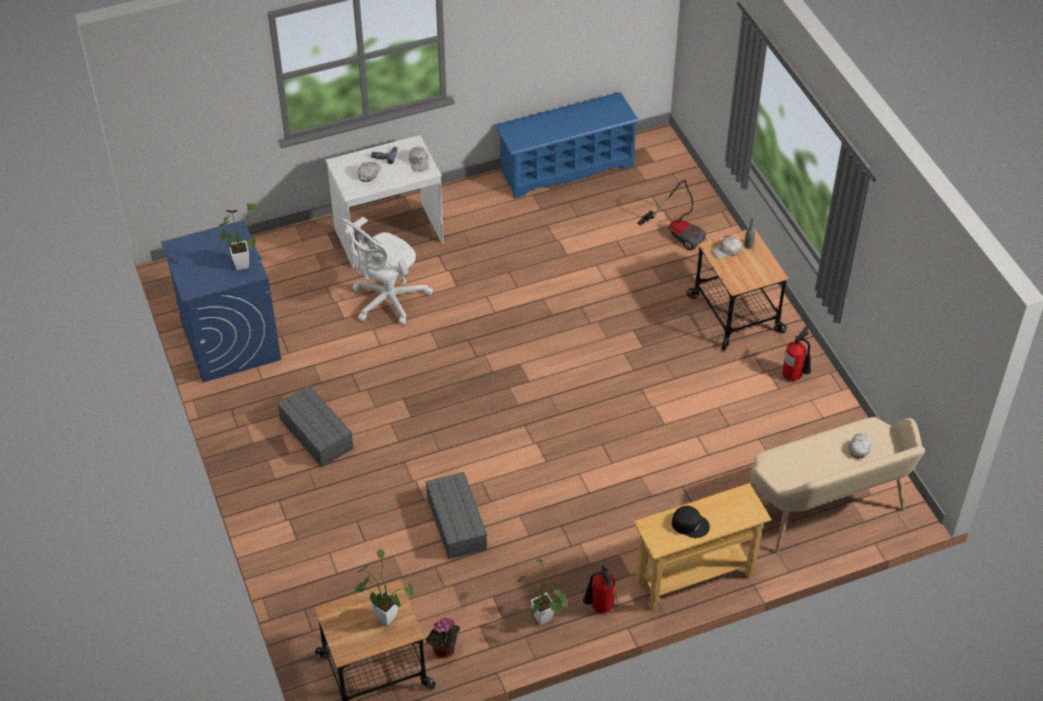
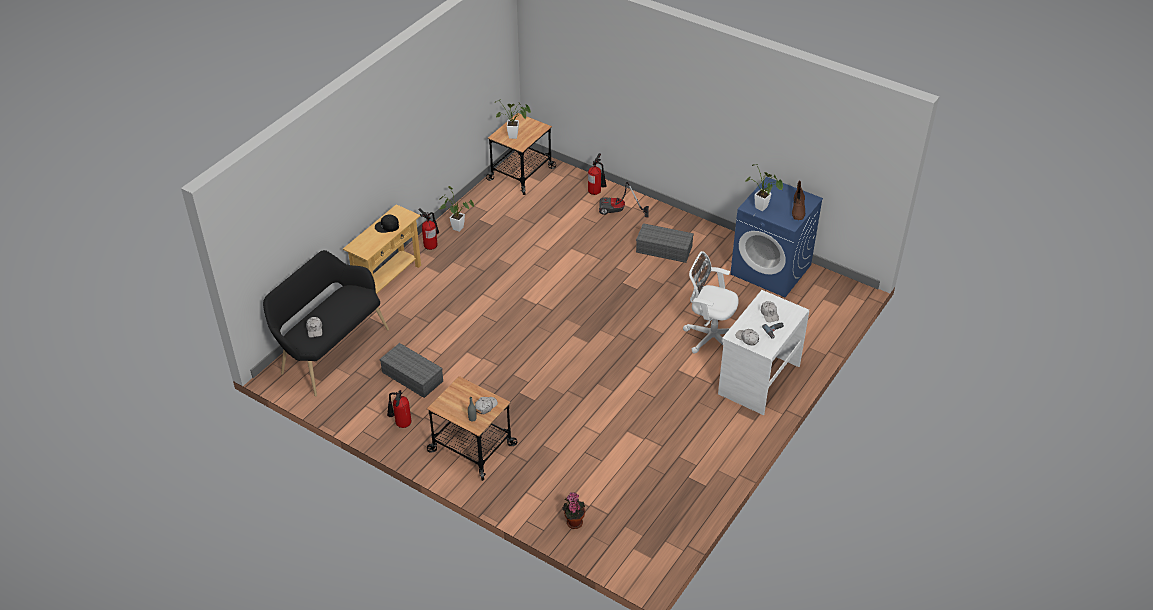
camera: 145 degrees right, 5 degrees down
(206, 241) = (798, 210): none -> brown boot
(306, 573) = (596, 192): none -> fire extinguisher
(386, 301) = (710, 337): white office chair -> white office chair turned 75 degrees counterclockwise
(443, 651) = (495, 194): potted plant -> potted plant (573, 521)
(455, 522) = (543, 246): grey storage box -> grey storage box (413, 376)
(566, 168) = (694, 502): blue shoe rack -> none
(678, 233) = (562, 492): vacuum cleaner -> vacuum cleaner (618, 212)
(827, 511) = (330, 350): beige bench -> black bench

